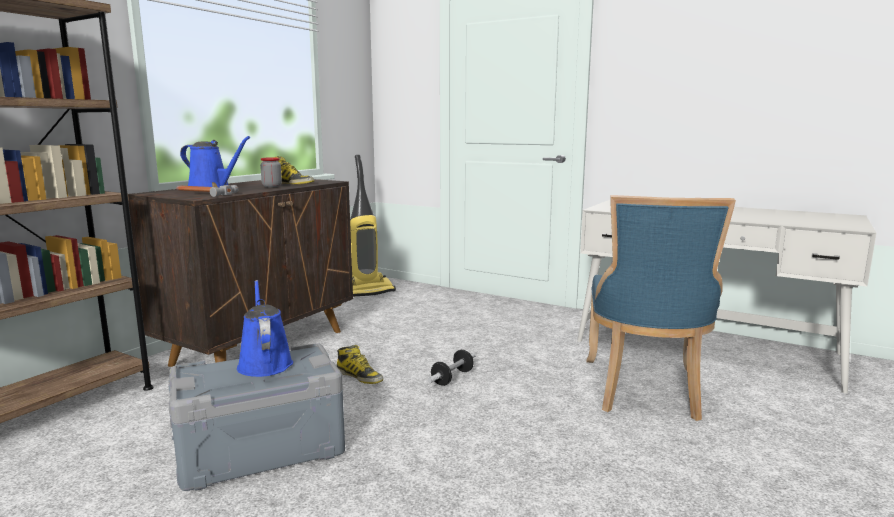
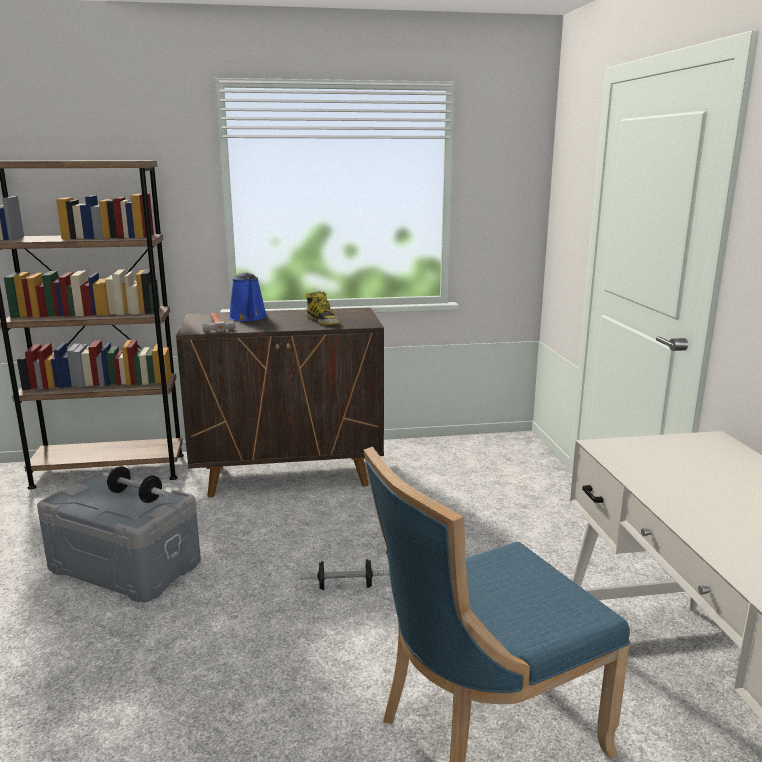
camera: 50 degrees right, 5 degrees up
(264, 363) = (136, 496): blue watering can -> dumbbell
(272, 186) = (294, 323): jar -> none
(359, 376) = (288, 541): boot -> none
(368, 291) = (481, 448): vacuum cleaner -> none

